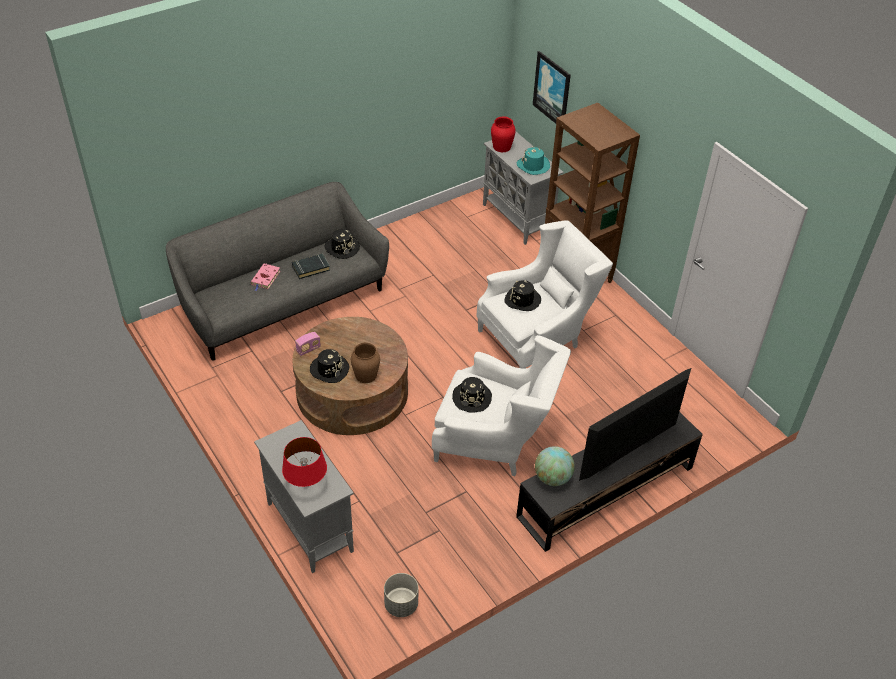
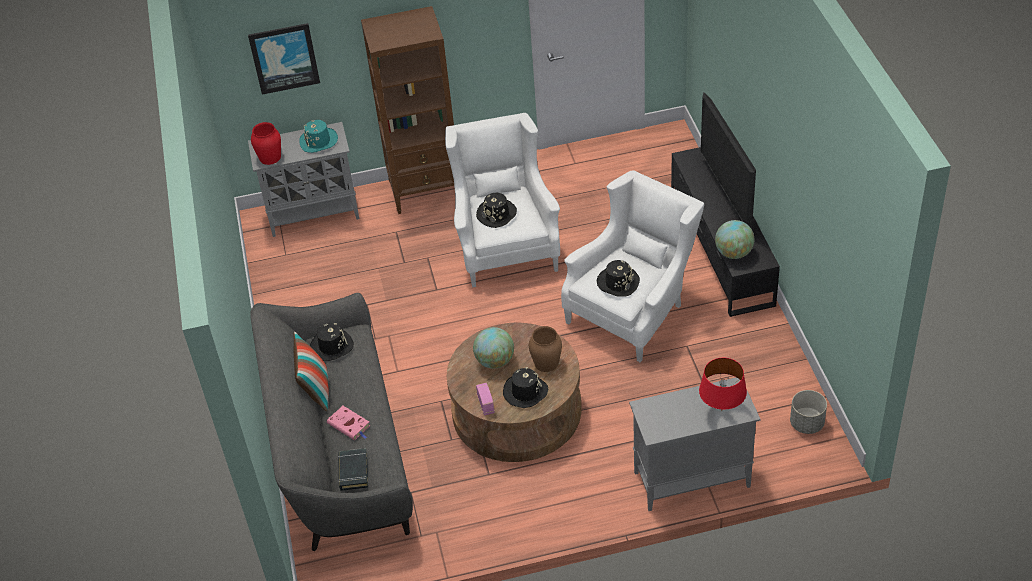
camera: 65 degrees left, 0 degrees up
(295, 252) = (315, 390): none -> pillow
(311, 268) = (353, 380): black book -> black book (353, 471)
(357, 343) = (495, 361): none -> globe

